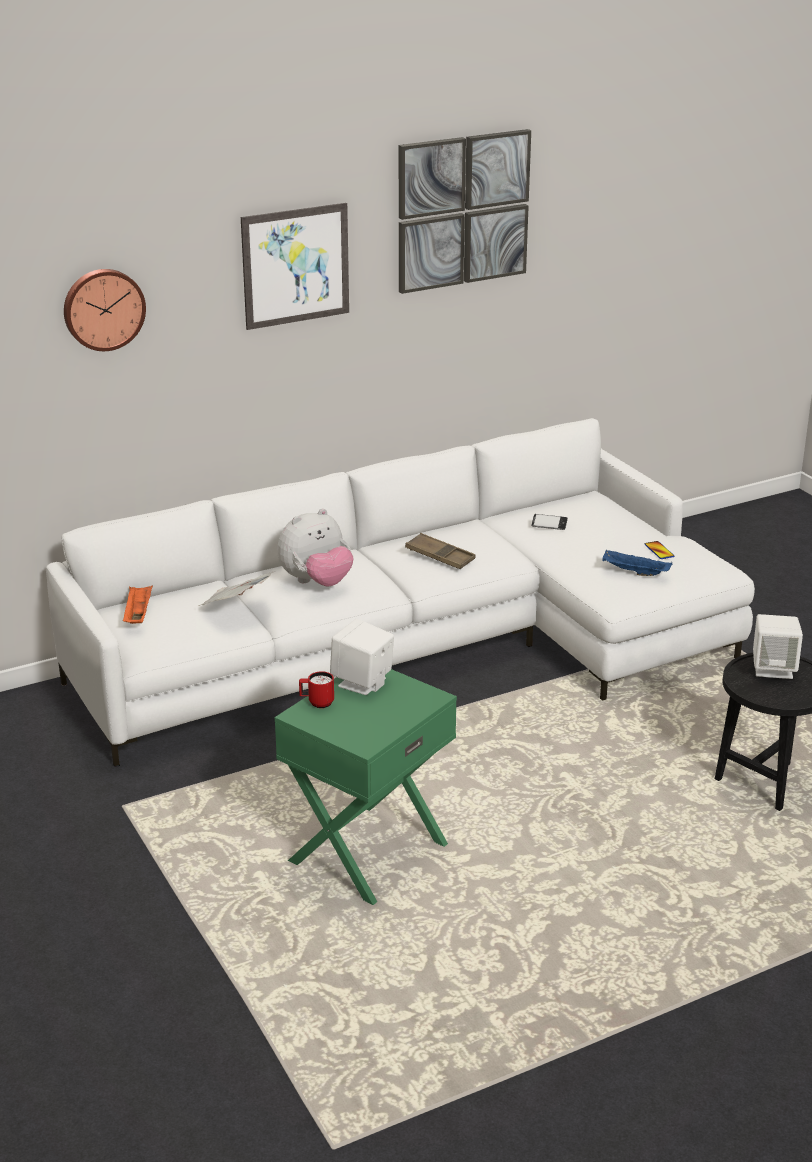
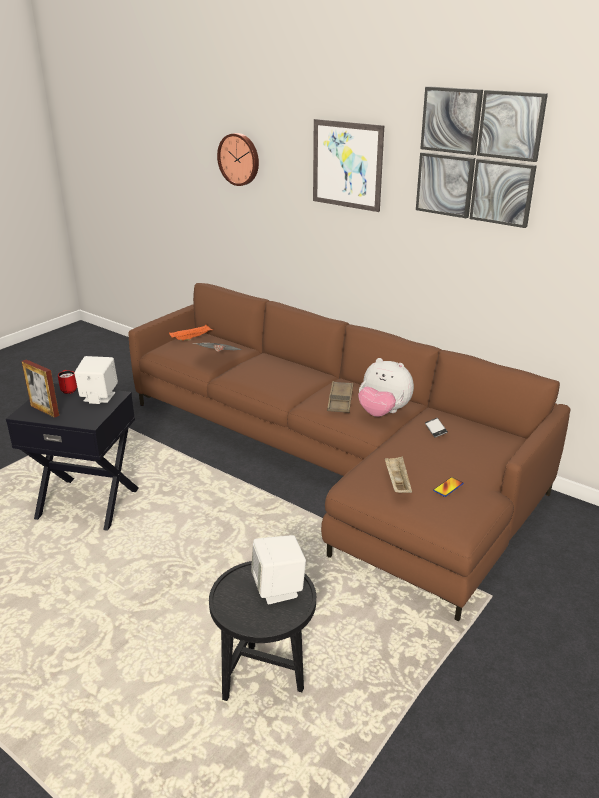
camera: 65 degrees right, 0 degrees up
(316, 582) = (268, 372): plush toy -> plush toy (383, 413)
(366, 852) = (89, 503): green side table -> black side table
(369, 727) = (44, 410): none -> picture frame
(421, 648) = (334, 462): white sofa -> brown sofa
(634, 572) = (397, 483): blue tray -> beige tray

